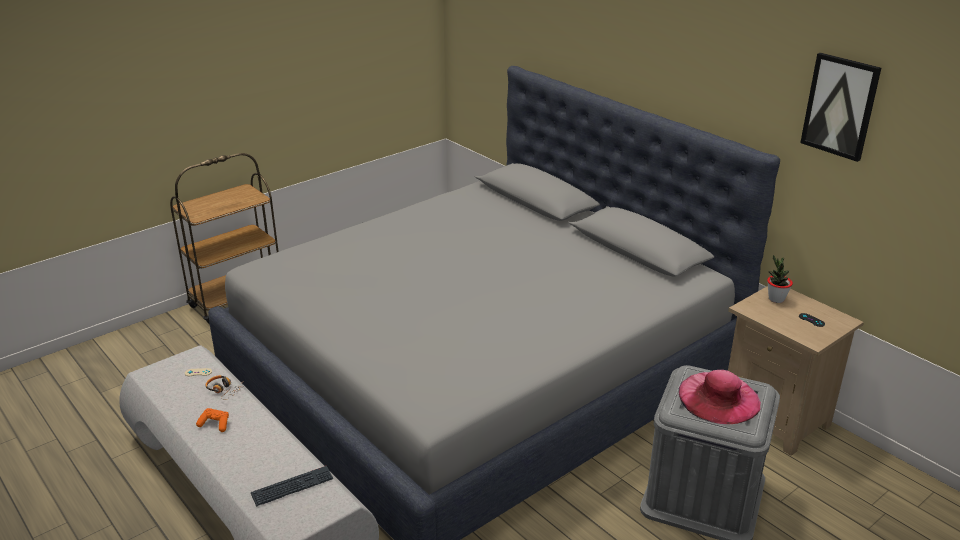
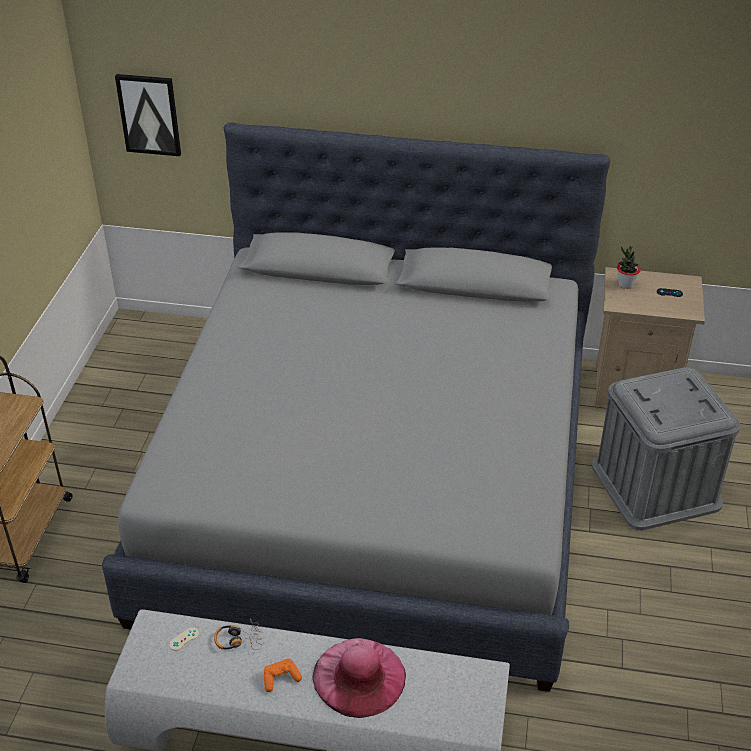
camera: 40 degrees left, 10 degrees up
(292, 487) = (433, 686): keyboard -> none
(719, 398) = (673, 399): pink hat -> pink hat (359, 677)
(840, 106) = (662, 95): picture -> picture (149, 114)

